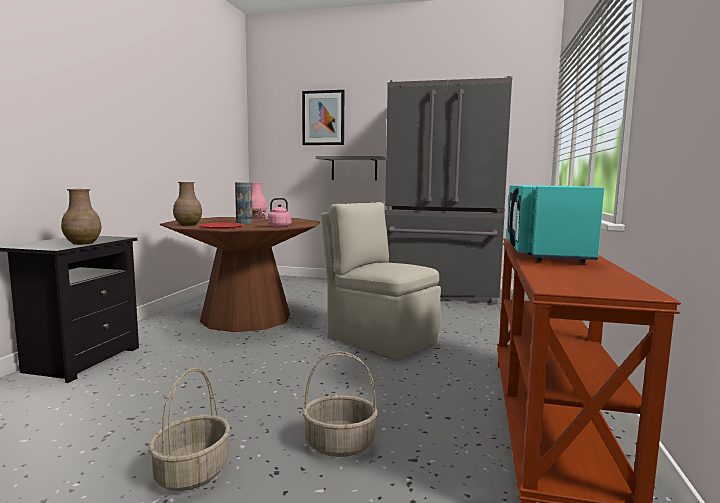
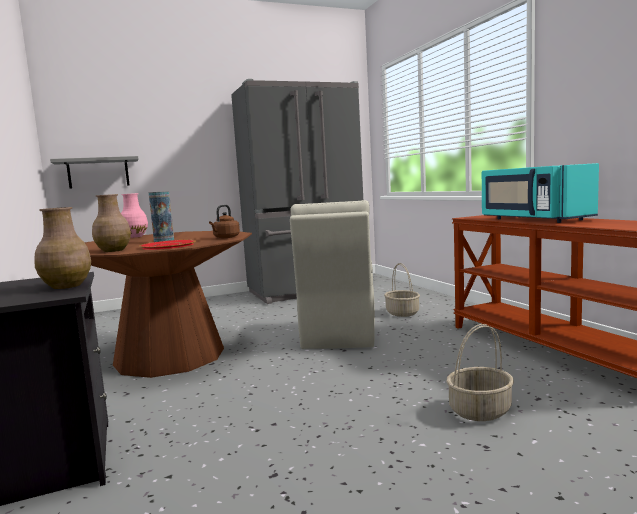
camera: 35 degrees left, 0 degrees up
(192, 473) = (434, 479): basket -> basket (402, 313)
(278, 226) = (225, 237): pink kettle -> brown kettle
(323, 118) = (145, 118): picture -> none
(354, 168) = (189, 174): grey shelf -> grey shelf (98, 173)
(380, 338) = (338, 335): beige chair -> beige chair turned 90 degrees counterclockwise

